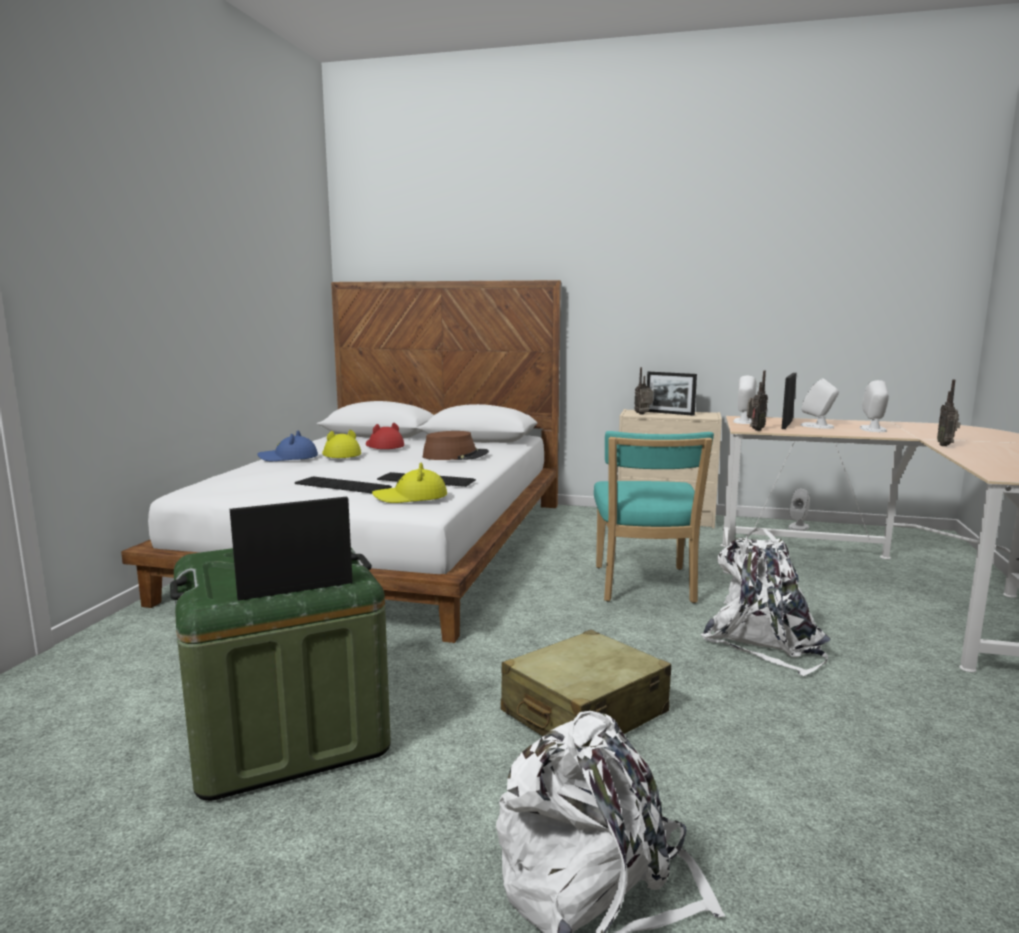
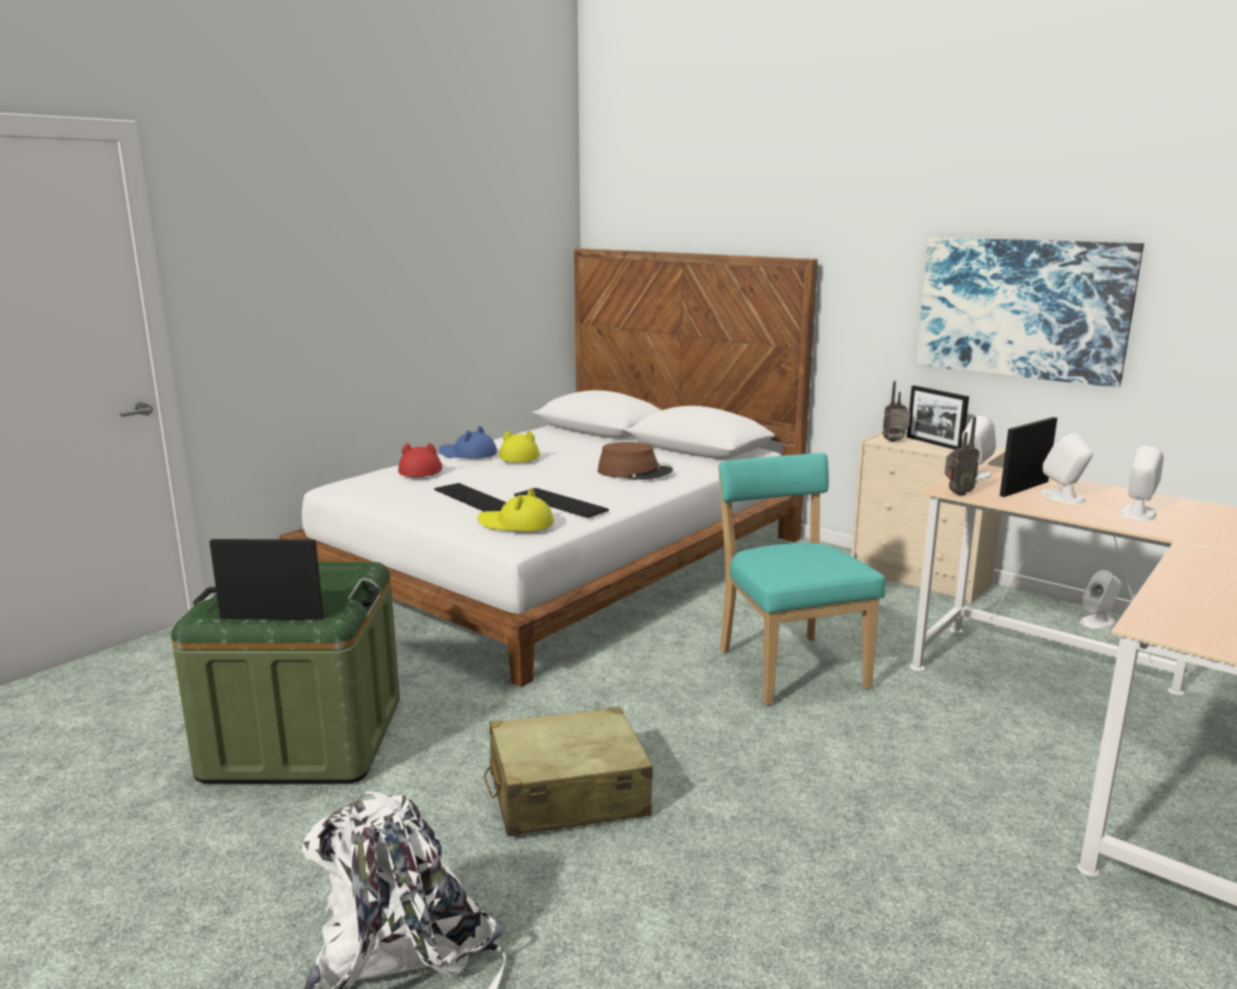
camera: 25 degrees right, 5 degrees up
(383, 446) = (579, 449): red hat -> red hat (421, 470)
(644, 587) = (788, 666): turquoise chair -> turquoise chair turned 135 degrees clockwise
(721, 309) = (1022, 308): none -> picture
(765, 643) = (852, 769): white backpack -> none
(946, 445) = (1187, 559): radio -> none

